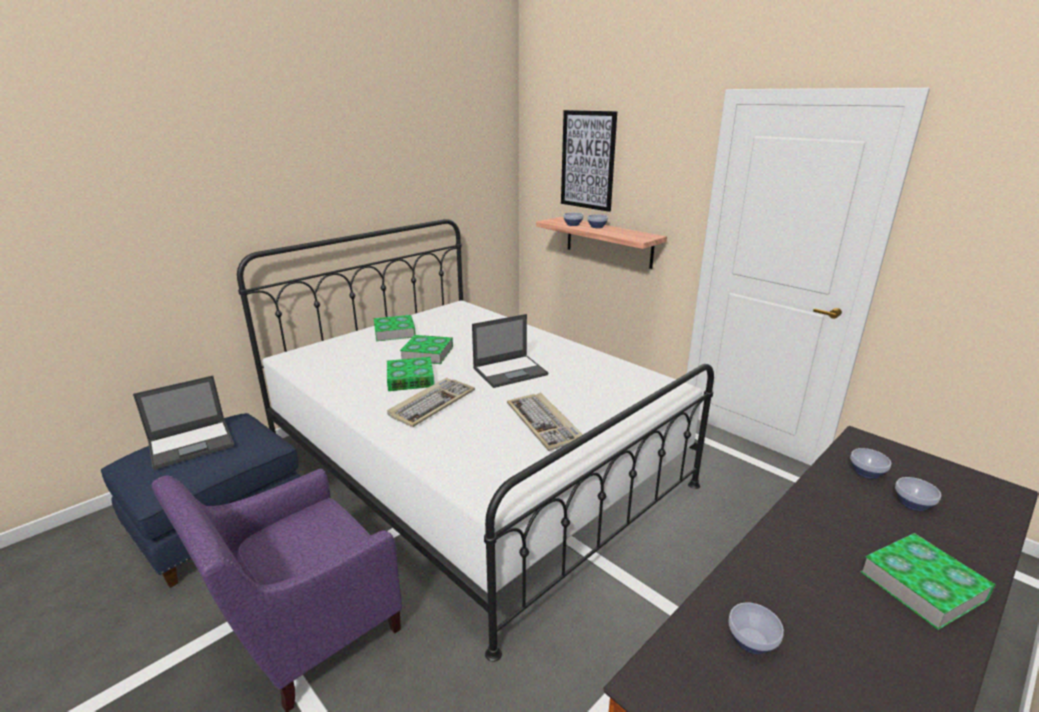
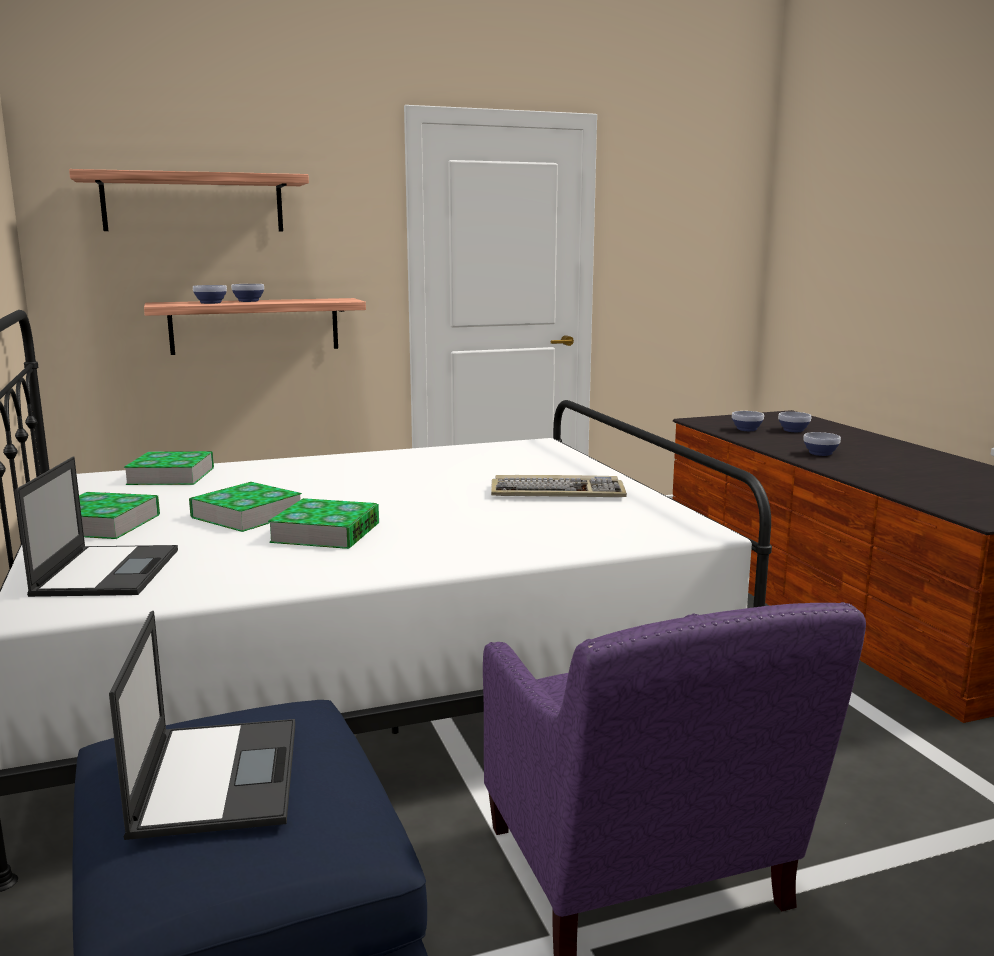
camera: 65 degrees left, 10 degrees down
(432, 404) = (433, 530): keyboard -> none
(510, 371) = (394, 486): laptop -> laptop (107, 571)
(588, 160) = (193, 203): picture -> shelf
(753, 642) = (938, 489): bowl -> bowl (821, 453)
(922, 585) = (884, 448): book -> book (171, 476)

